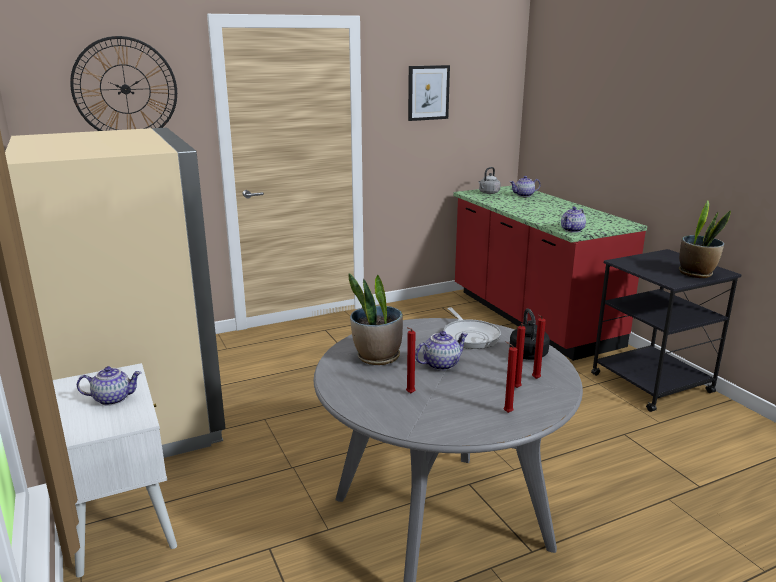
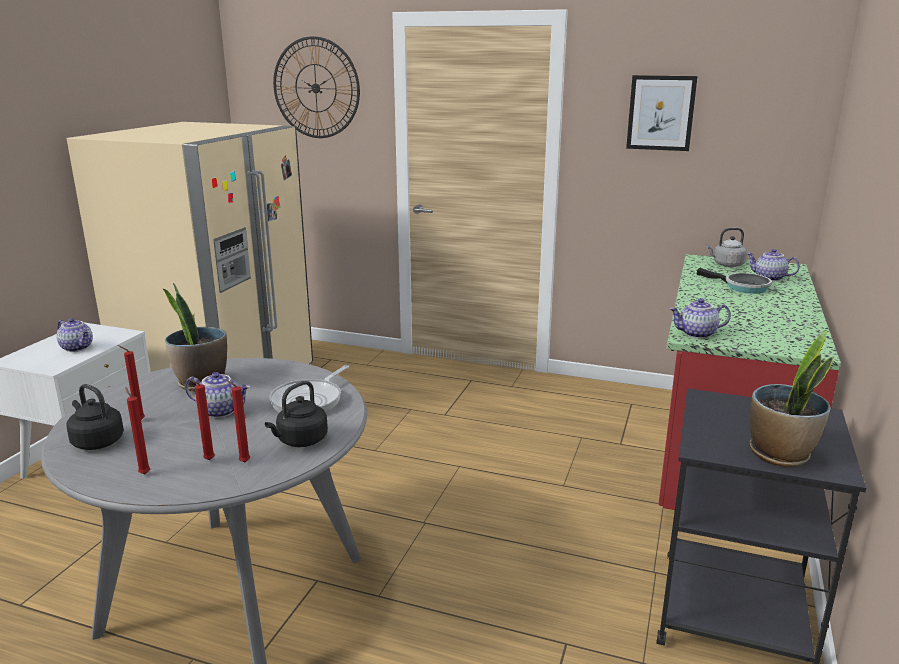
camera: 45 degrees right, 0 degrees up
(423, 416) = (96, 441): none -> black kettle
(526, 203) = (742, 287): none -> frying pan

